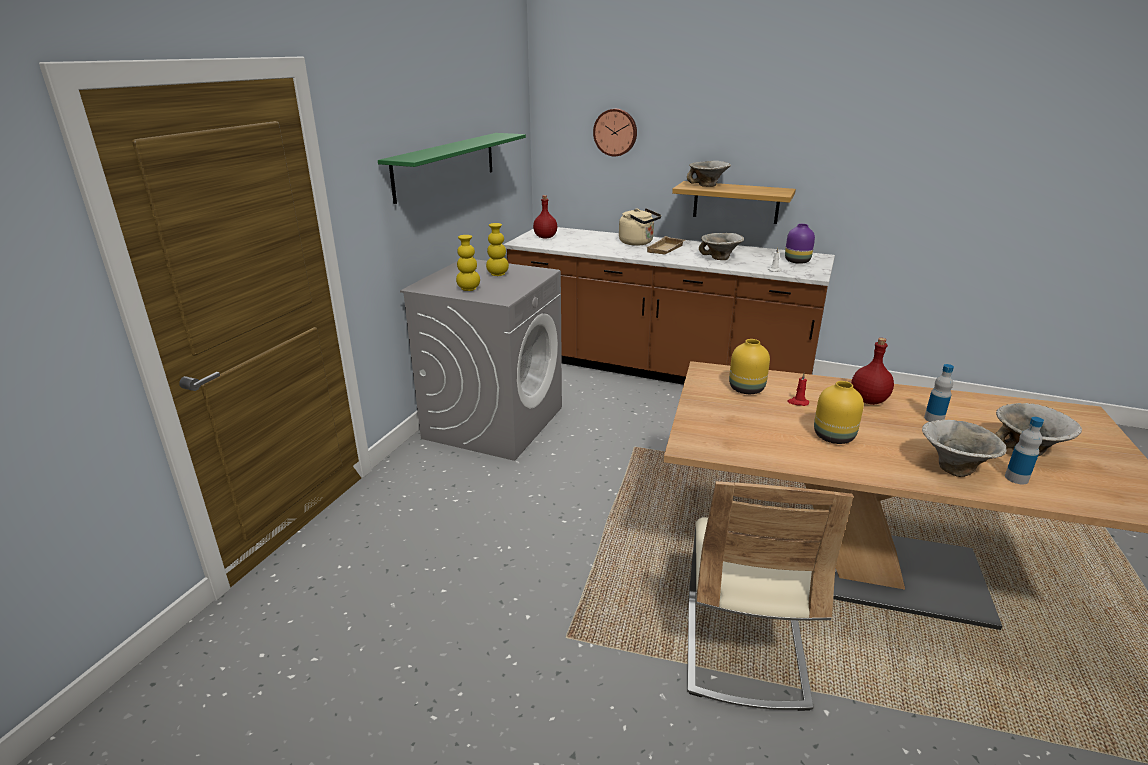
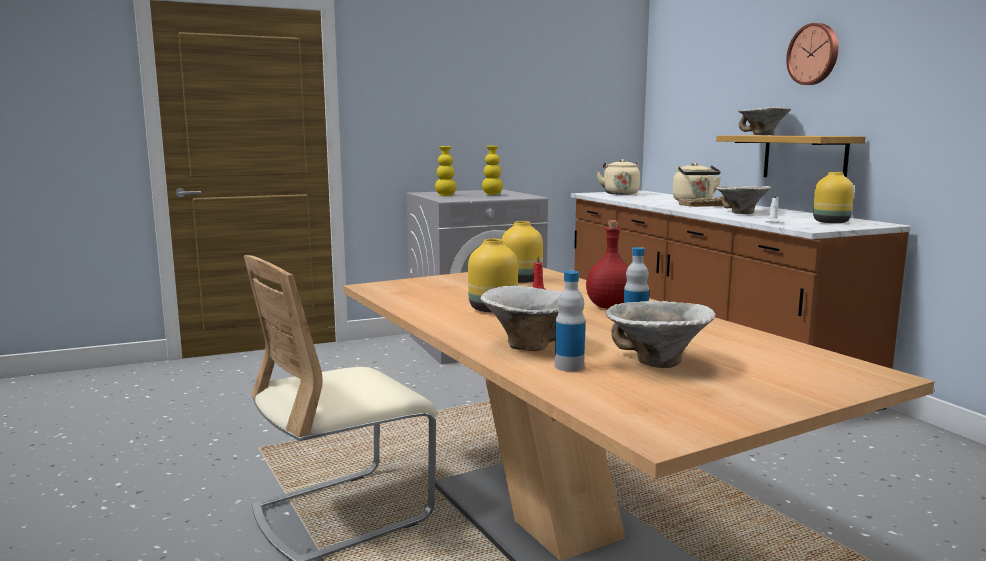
camera: 45 degrees right, 15 degrees down
(446, 165) = (494, 103): green shelf -> none
(545, 237) = (620, 193): red bottle -> beige kettle
(615, 132) = (703, 87): wall clock -> wall clock (814, 54)
(797, 261) = (832, 222): purple vase -> yellow vase

